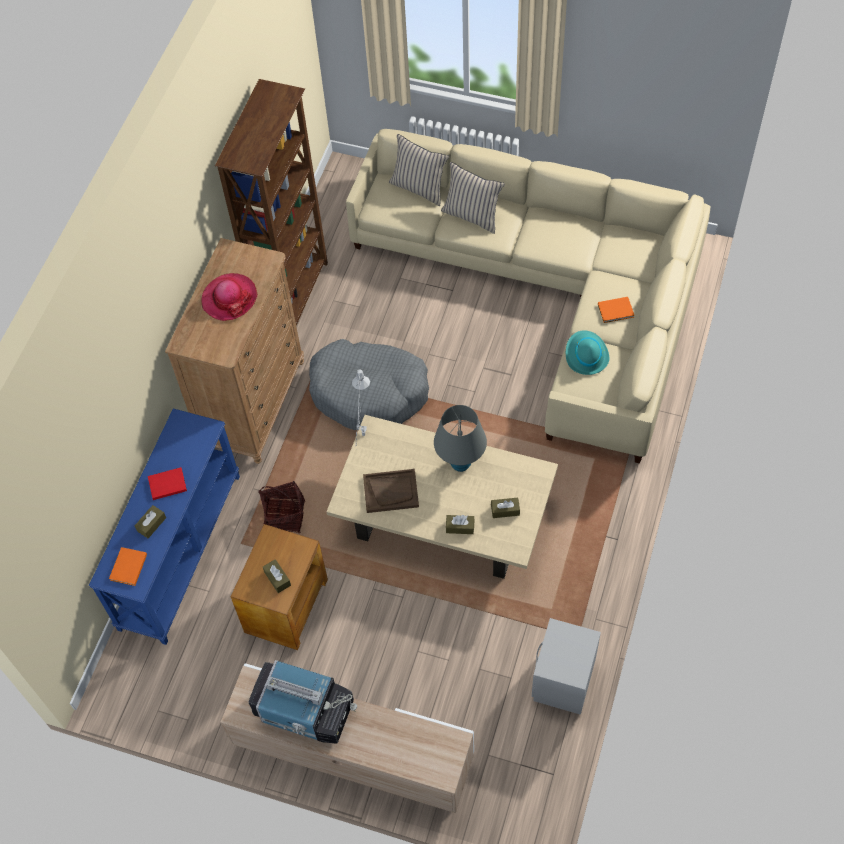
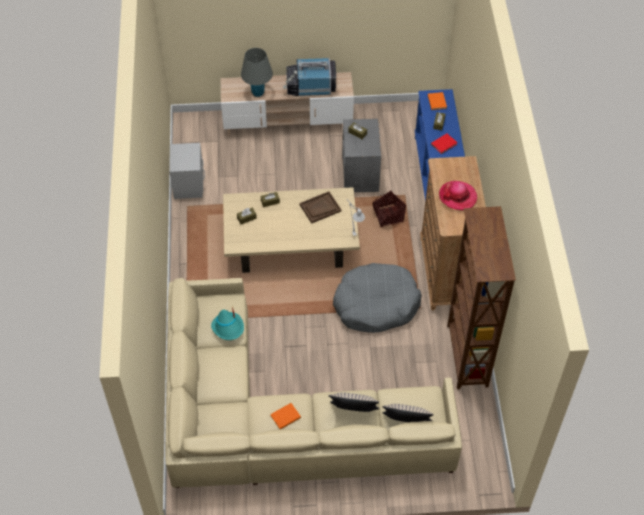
camera: 155 degrees right, 5 degrees down
(285, 606) = (360, 173): brown side table -> grey side table
(460, 464) = (285, 235): grey table lamp -> grey table lamp (258, 93)
(616, 311) = (217, 367): orange book -> orange book (284, 416)

